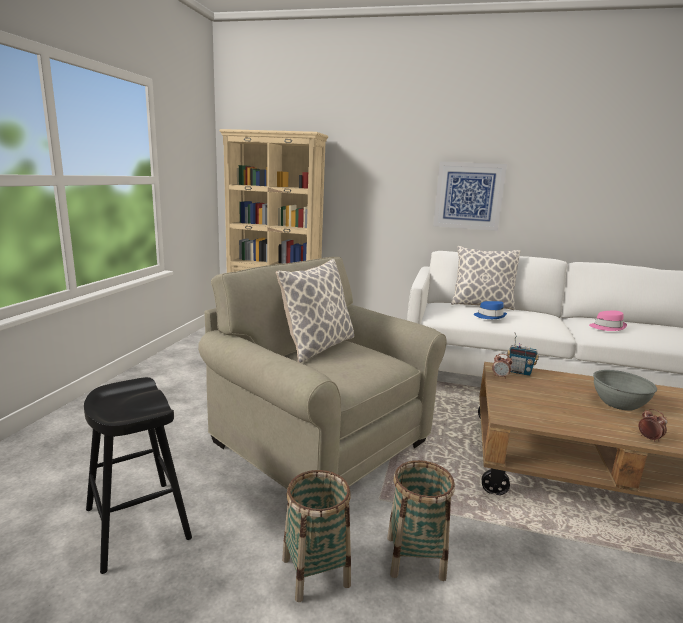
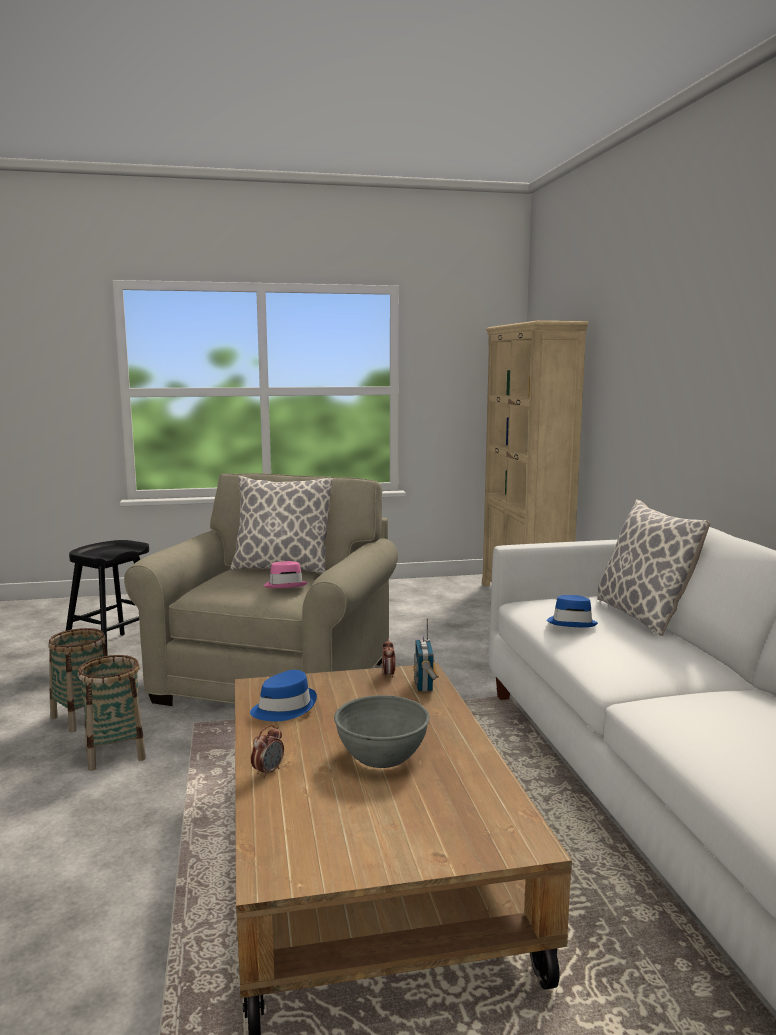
camera: 65 degrees right, 5 degrees down
(468, 196) = (721, 412): picture -> none
(549, 416) = (284, 708): none -> blue hat
(607, 327) = (705, 708): pink hat -> pink hat (285, 585)

